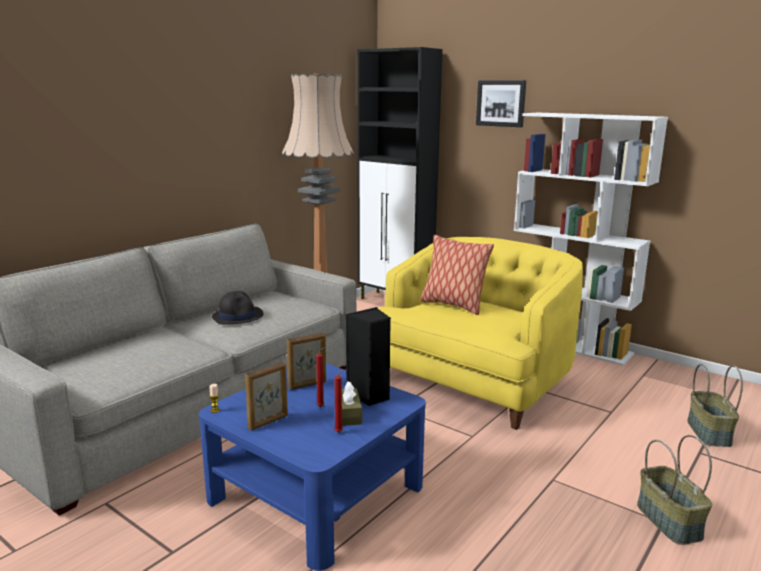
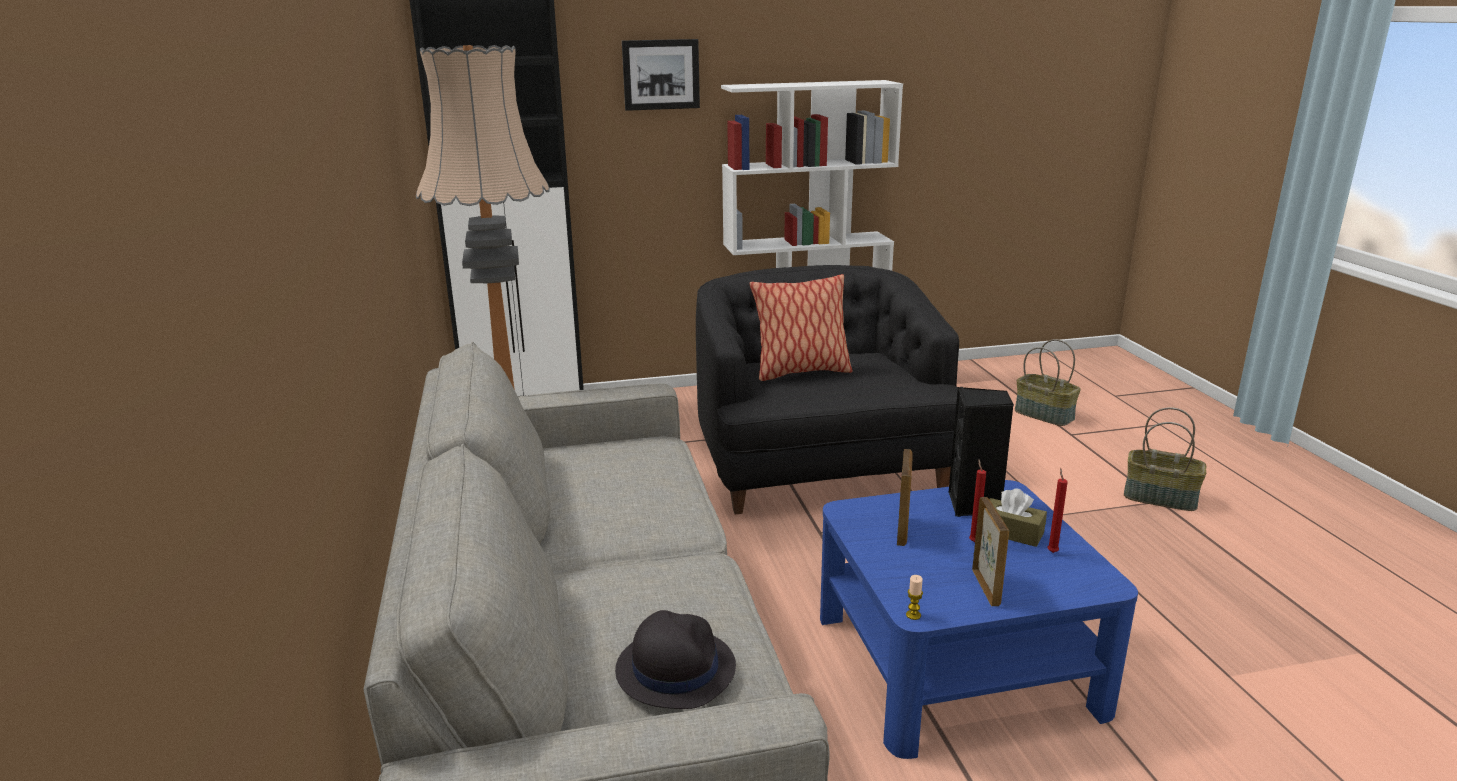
camera: 50 degrees left, 5 degrees up
(238, 316) = (612, 502): black hat -> black hat (675, 668)
(473, 382) = (818, 465): yellow armchair -> black armchair

